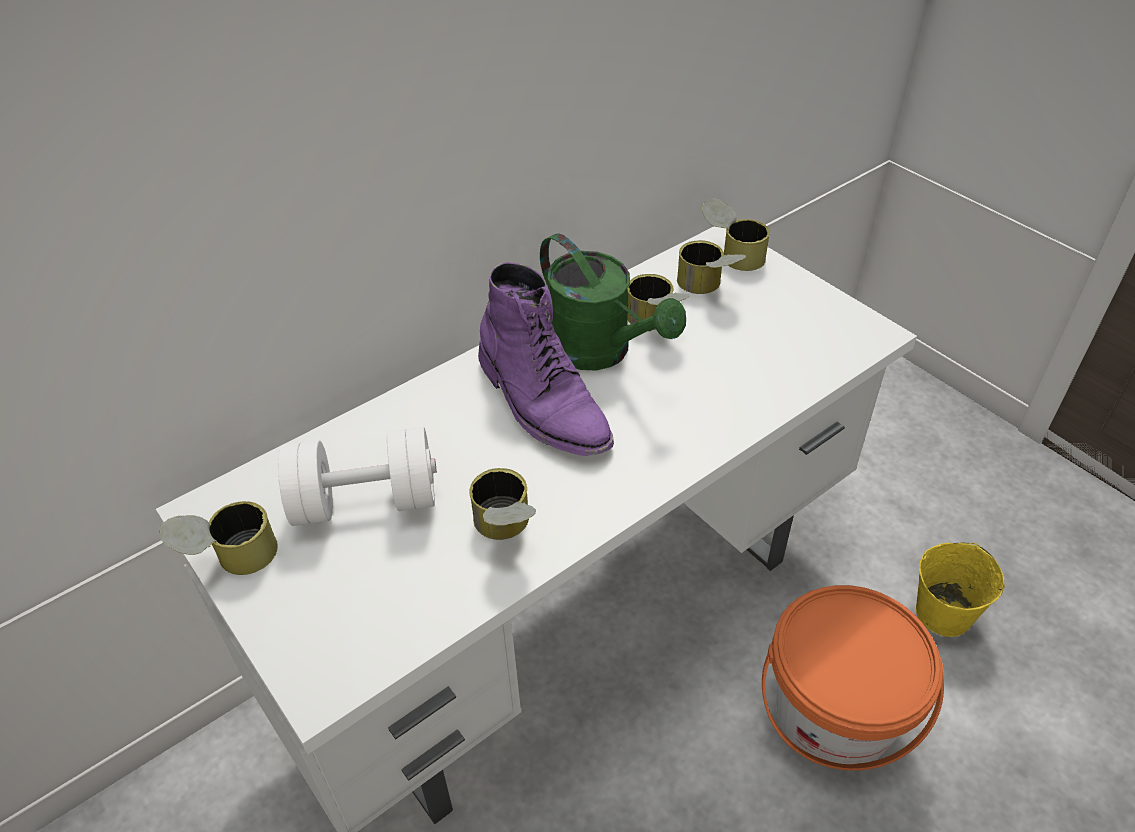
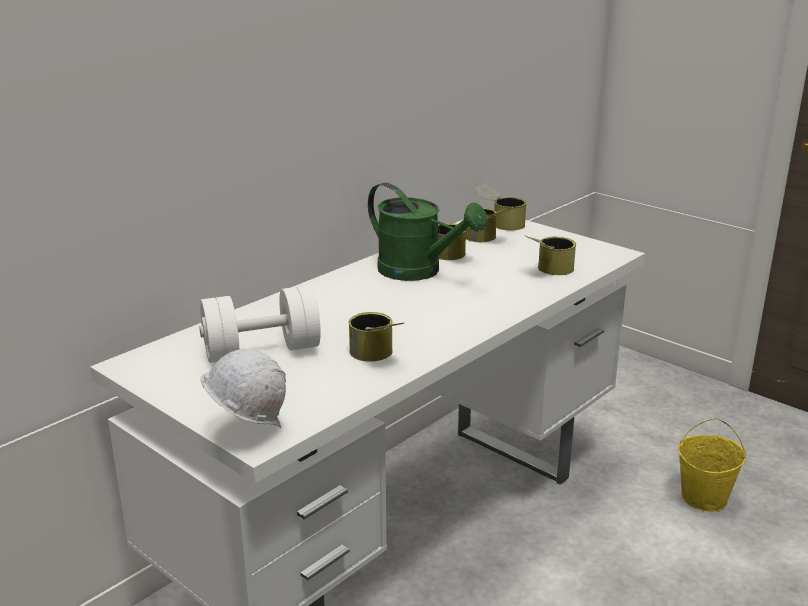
camera: 10 degrees left, 20 degrees down
(230, 558) = (161, 385): can -> can (547, 271)
(311, 667) = (247, 431): none -> white hard hat
(542, 402) = (383, 297): purple boot -> none
(834, 714) = (636, 568): orange bucket -> none

